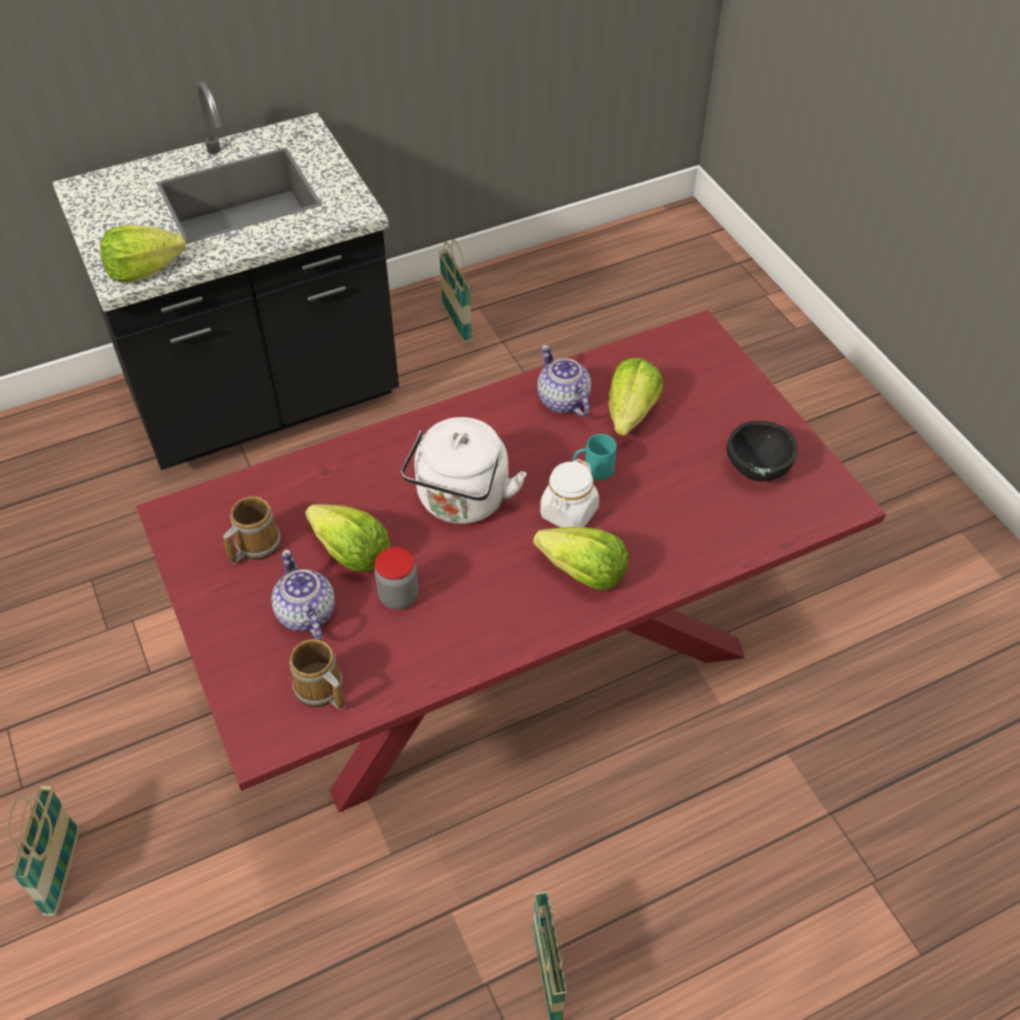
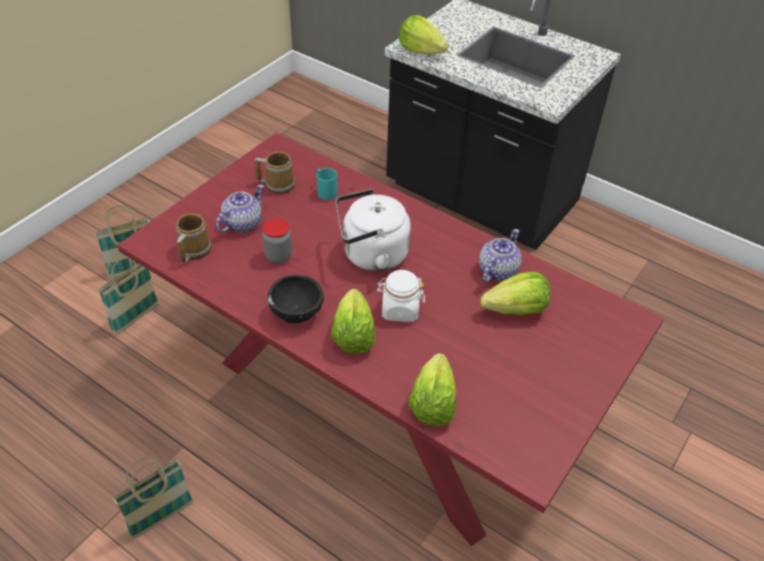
camera: 60 degrees right, 5 degrees down
(351, 553) = (297, 223): lettuce -> lettuce (432, 403)
(457, 324) = (623, 255): basket -> basket (135, 318)
(592, 470) = (447, 308): turquoise mug -> turquoise mug (324, 191)
(756, 469) = (522, 402): black bowl -> black bowl (297, 313)

